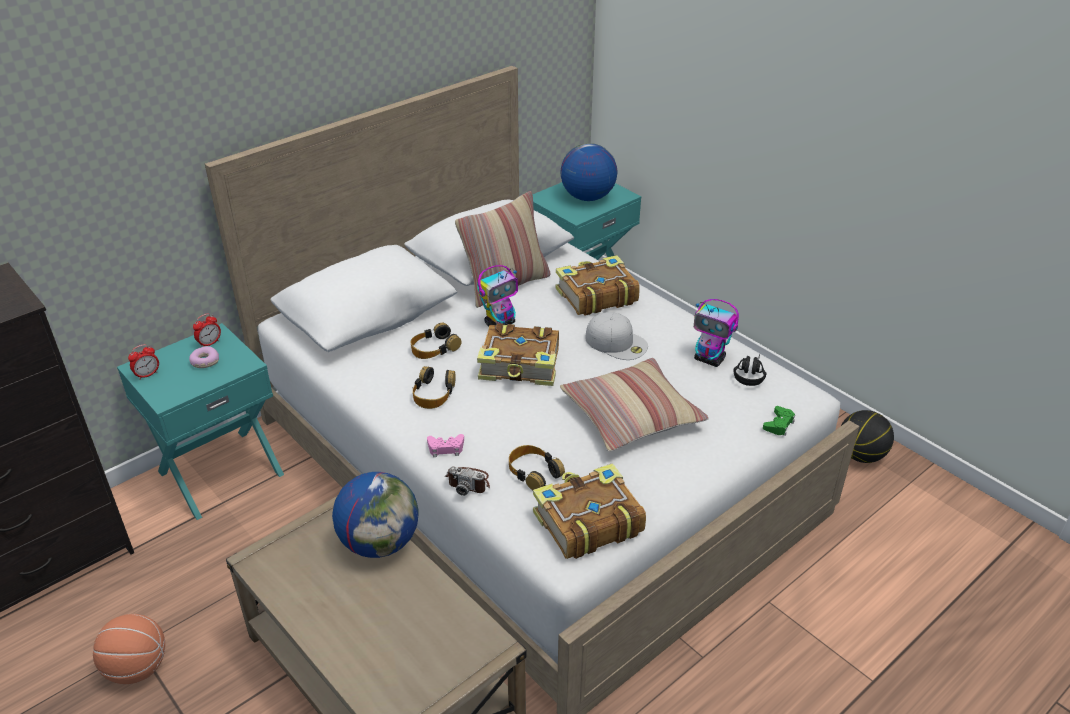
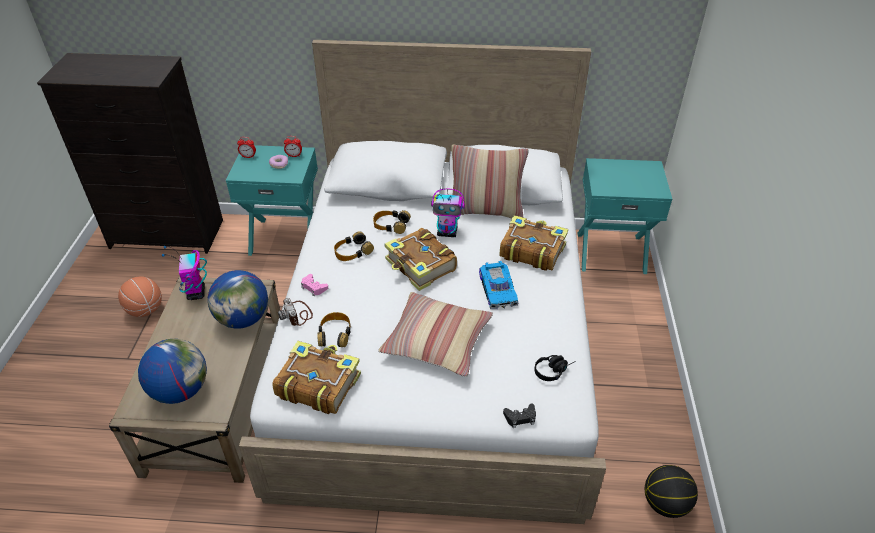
camera: 45 degrees right, 5 degrees up
(587, 197) = (629, 179): globe -> globe (180, 390)
(617, 342) = (498, 289): white cap -> toy car
(710, 359) = (542, 341): toy robot -> toy robot (196, 293)
(779, 424) = (520, 418): green game controller -> black game controller

